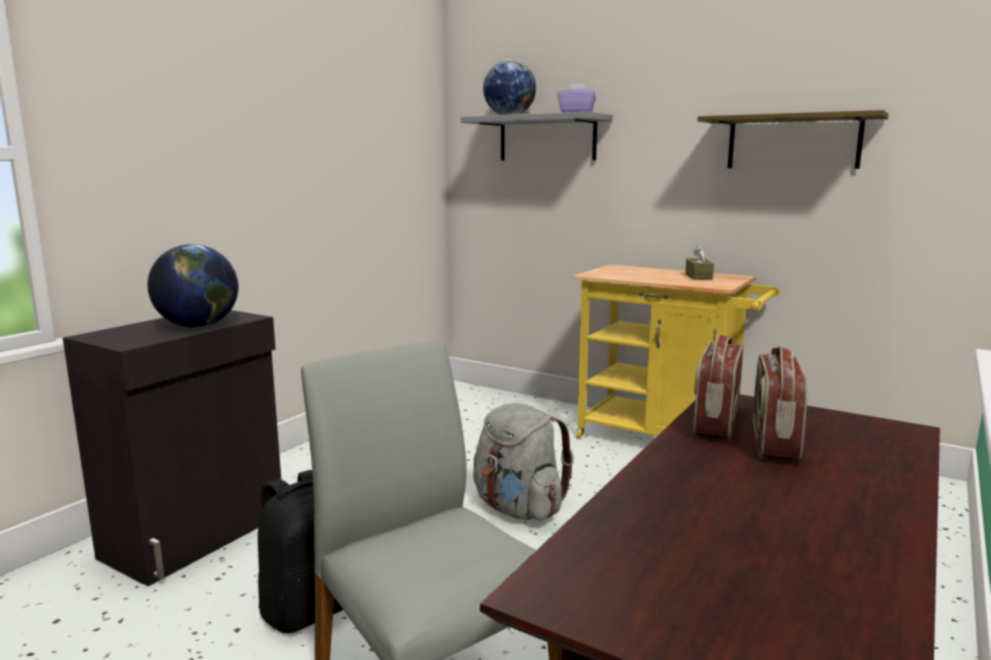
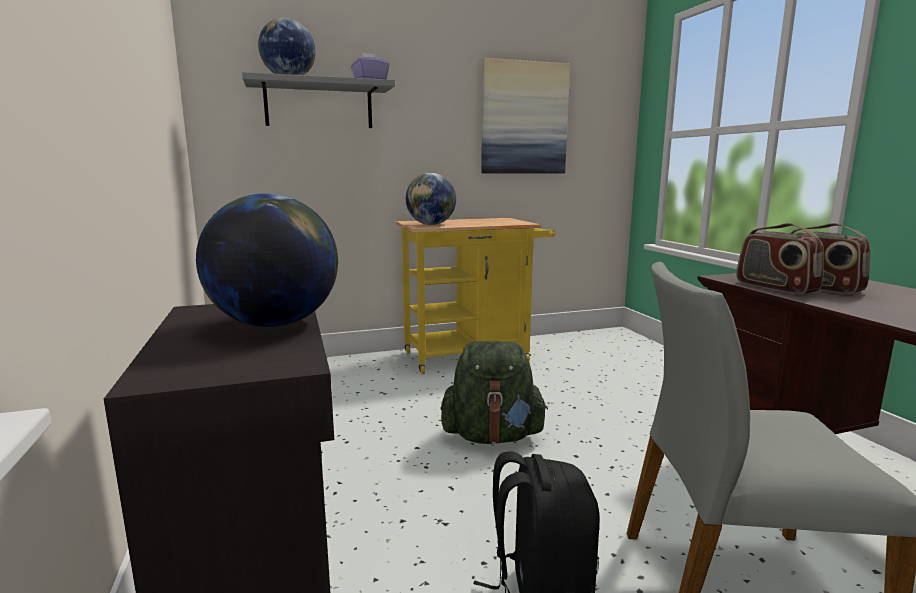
camera: 50 degrees left, 0 degrees up
(518, 509) = (492, 436): grey backpack -> green backpack
(612, 273) = (431, 224): none -> globe
(698, 277) = (487, 220): brown tissue box -> none
(793, 142) = (524, 118): shelf -> picture

